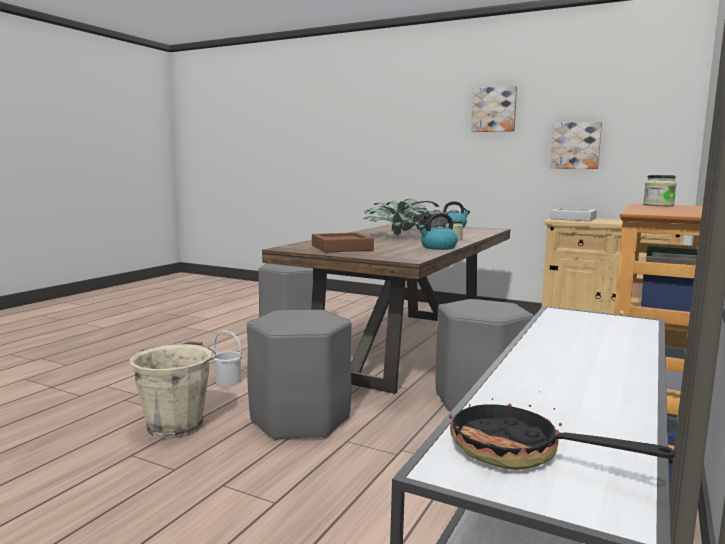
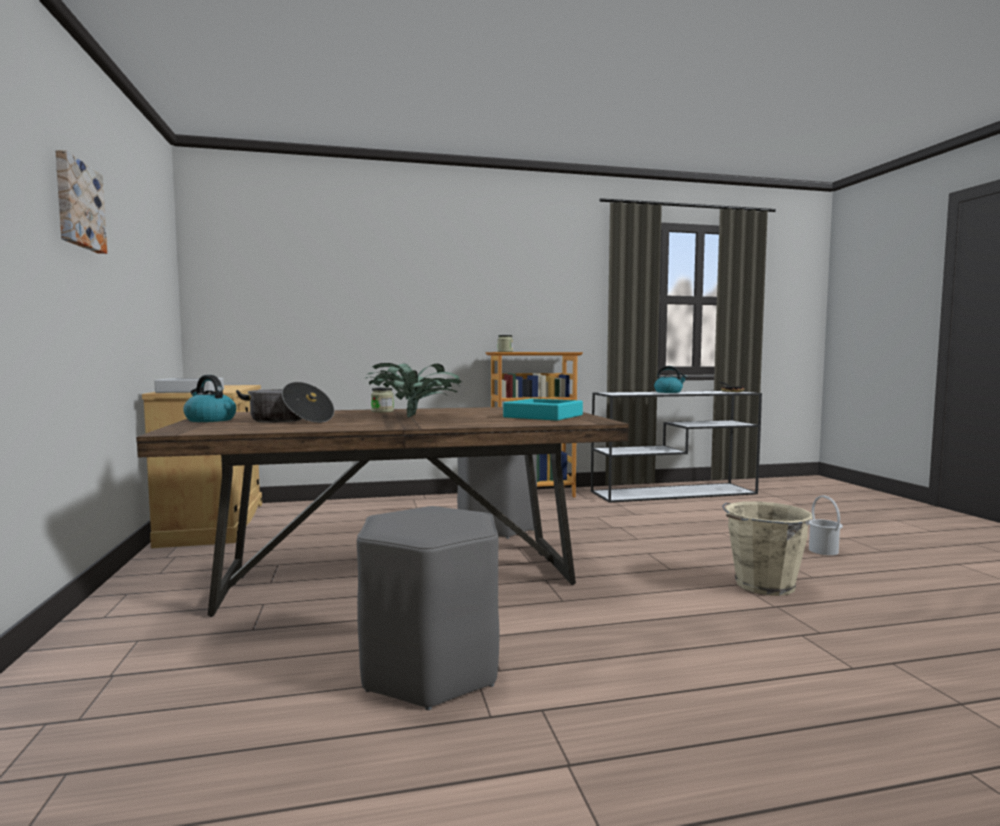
camera: 130 degrees left, 5 degrees down
(228, 381) = (668, 611): white bucket -> white bucket (823, 551)
(300, 420) = (648, 557): grey stool -> none
(342, 248) = (543, 416): brown tray -> turquoise tray
(438, 247) = (464, 409): kettle -> kettle (668, 392)
(575, 145) = (136, 290): picture -> none

